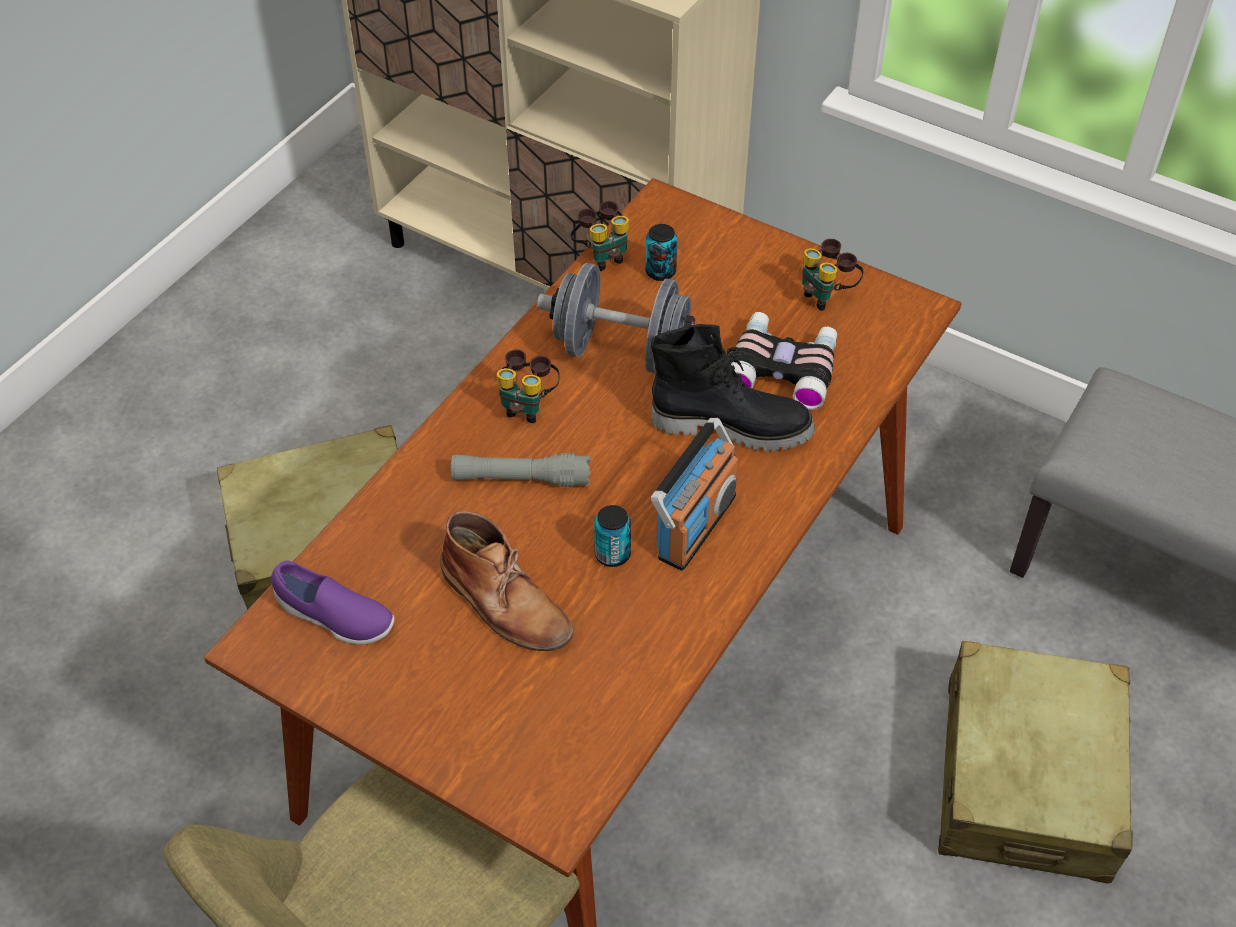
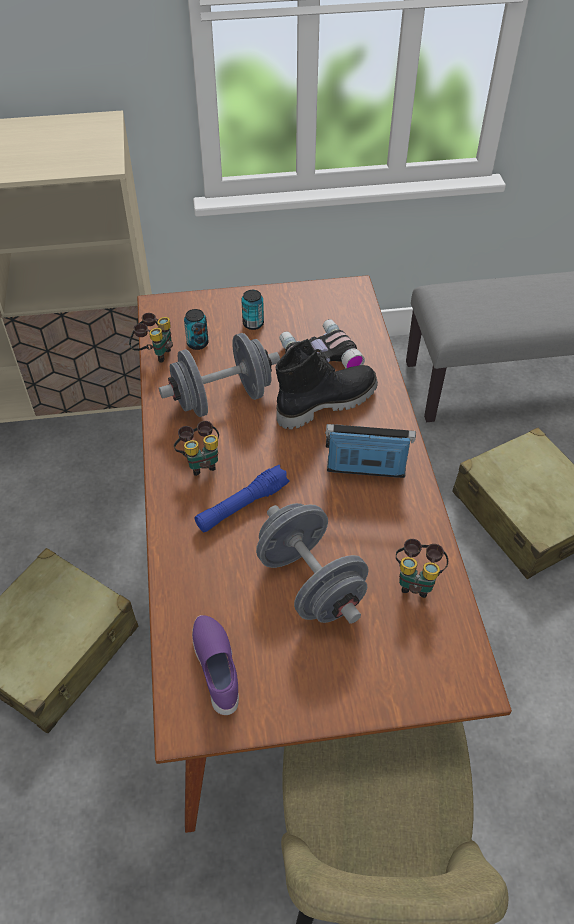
camera: 40 degrees left, 0 degrees up
(335, 618) = (218, 669): purple shoe -> purple shoe turned 90 degrees counterclockwise
(505, 602) = (310, 583): brown boot -> grey dumbbell
(521, 479) = (242, 506): grey flashlight -> blue flashlight
(612, 554) = (339, 513): can -> can (253, 324)
(695, 526) = (366, 468): radio -> radio turned 75 degrees counterclockwise
(827, 295) = (300, 307): binoculars -> binoculars (416, 580)

